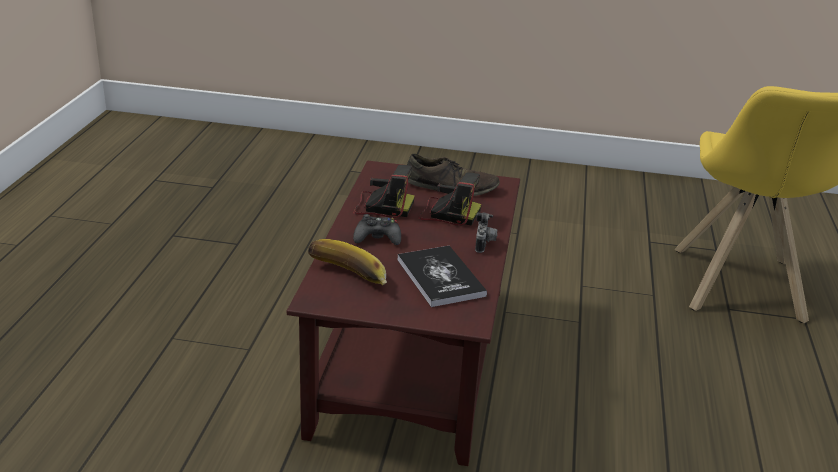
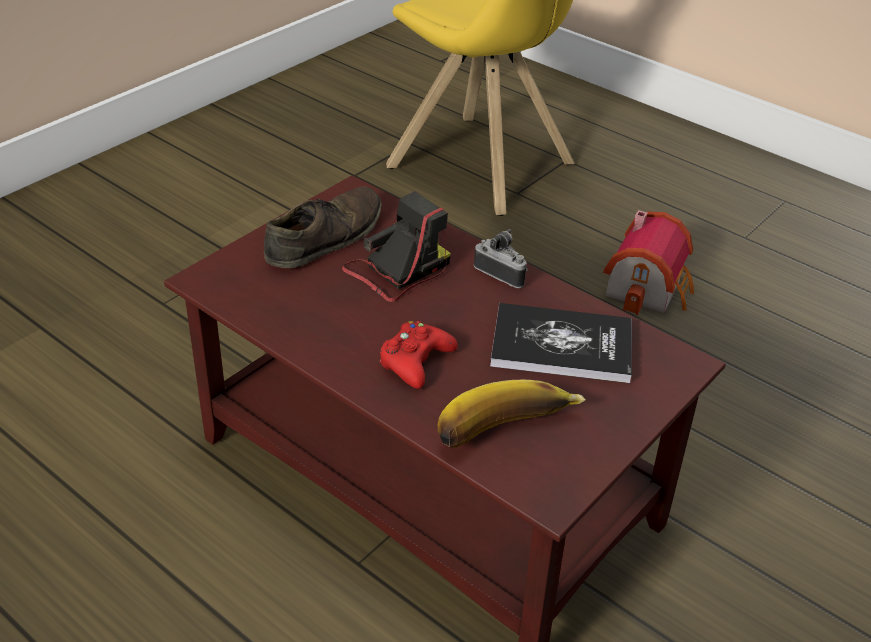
camera: 60 degrees left, 10 degrees up
(377, 238) = (415, 361): black game controller -> red game controller
(382, 206) = (326, 322): camera -> none
(704, 399) = (649, 288): none -> toy house

